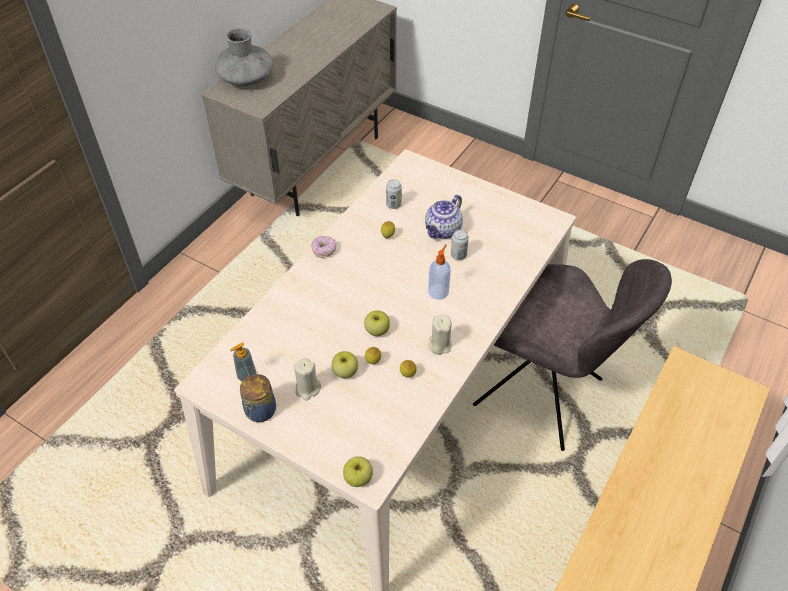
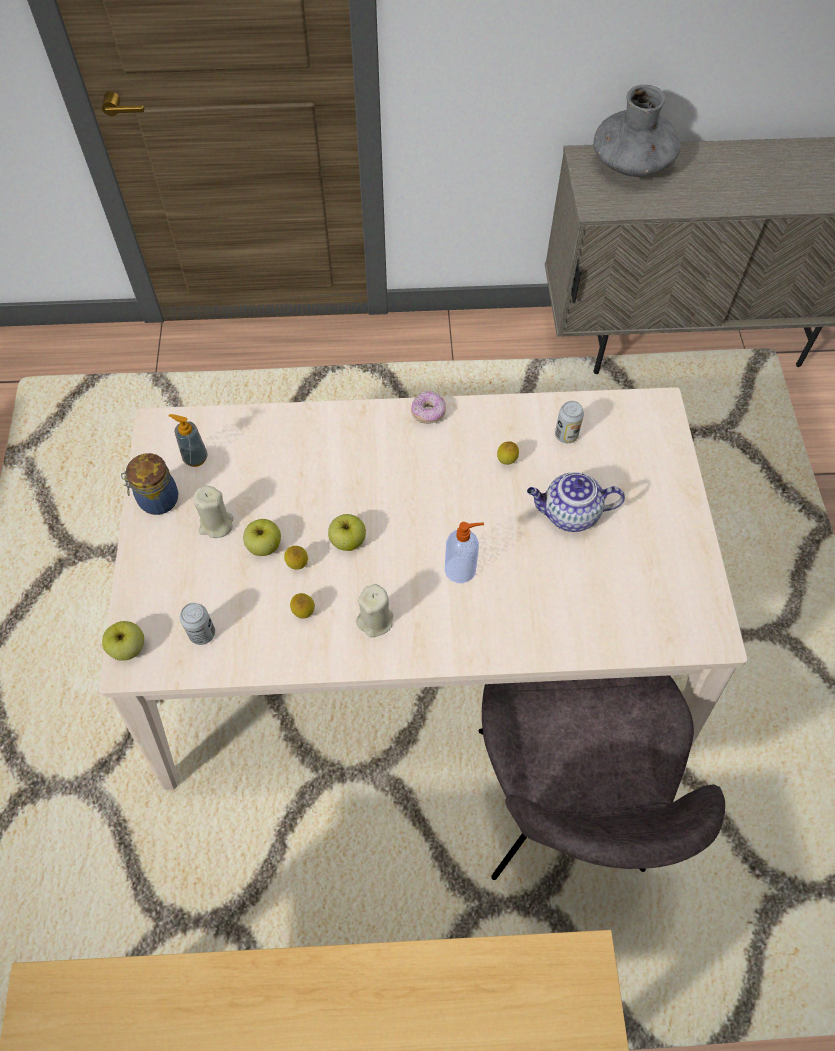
camera: 55 degrees right, 10 degrees up
(458, 255) = (541, 556): can -> can (202, 633)

